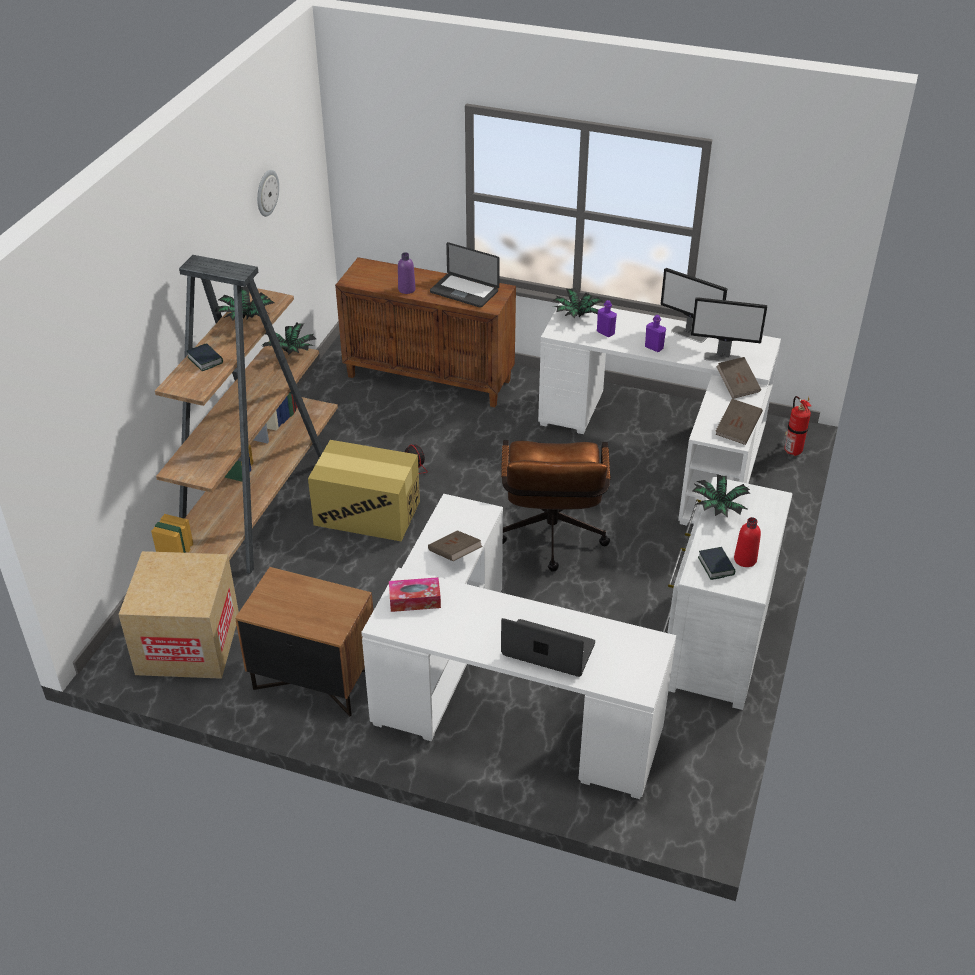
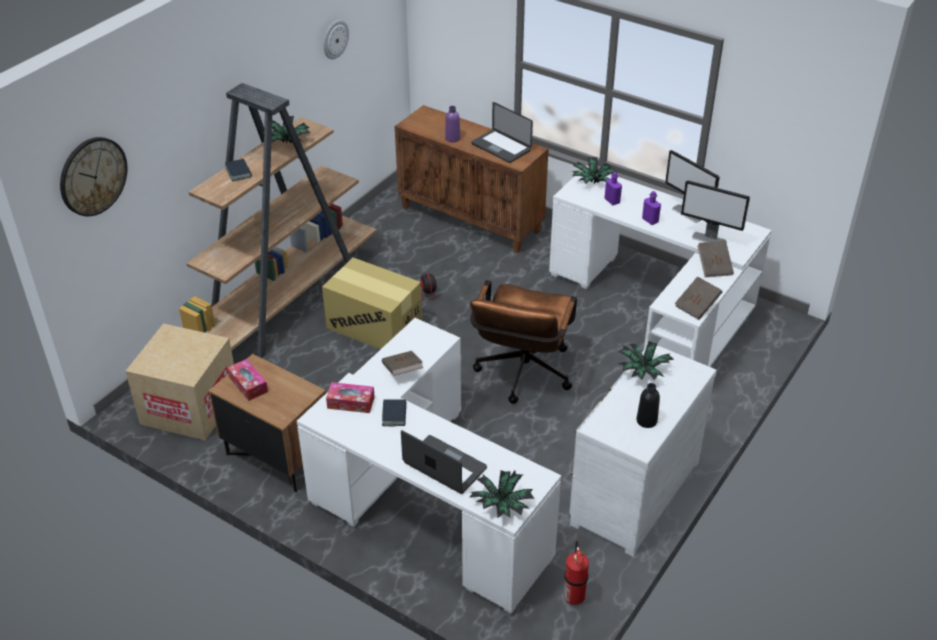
camera: 15 degrees right, 0 degrees up
(56, 387) = (93, 176): none -> wall clock
(279, 602) = (248, 384): none -> tissue box
(290, 352) = (334, 178): potted plant -> potted plant (501, 505)
(716, 566) = (618, 421): book -> book (394, 415)
(745, 559) = (646, 421): red bottle -> black bottle
(792, 450) = (772, 335): fire extinguisher -> fire extinguisher (573, 596)

